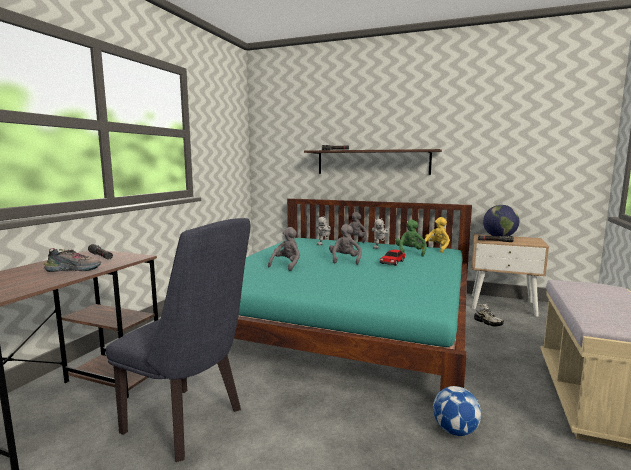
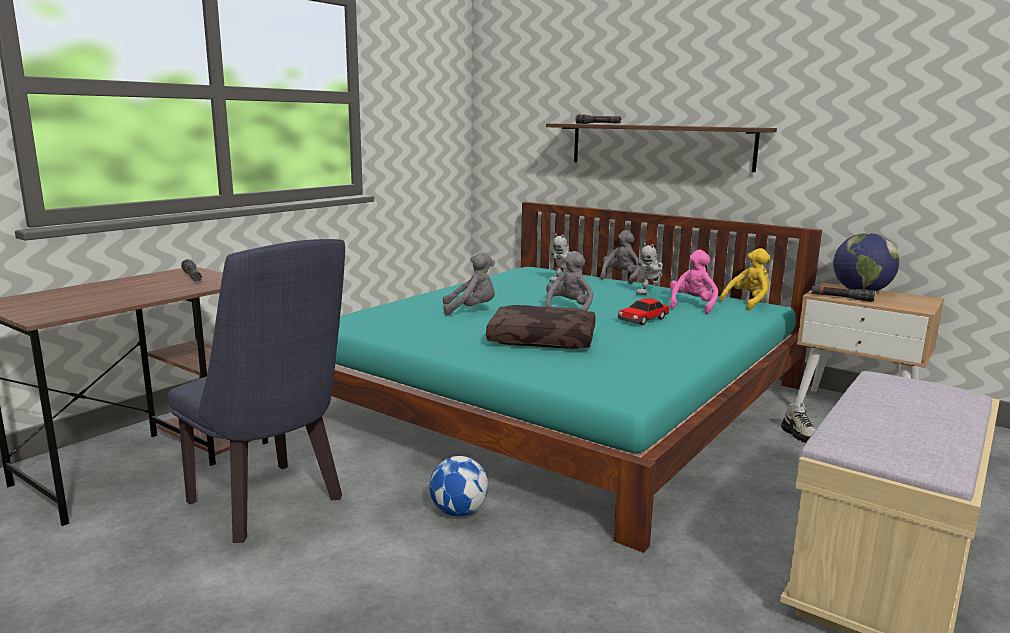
camera: 15 degrees right, 5 degrees up
(74, 270) = (148, 292): shoe -> none
(286, 265) = (471, 310): grey plush toy -> grey plush toy turned 45 degrees clockwise
(347, 280) = (543, 340): none -> brown pillow
(410, 253) = (692, 306): green plush toy -> pink plush toy
(455, 430) = (613, 572): football -> football (458, 512)

